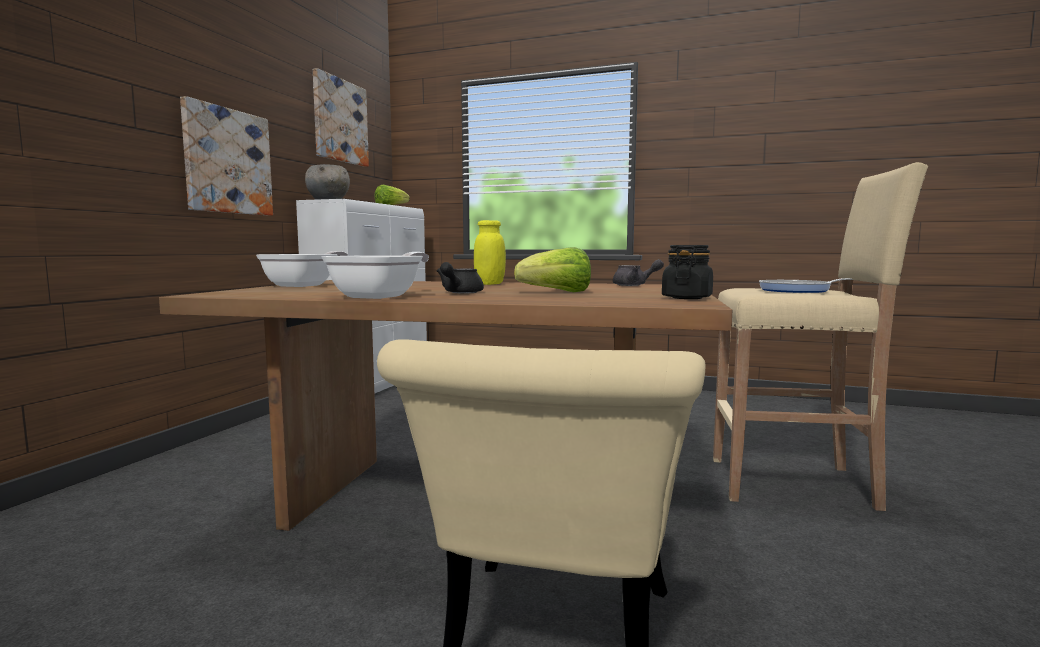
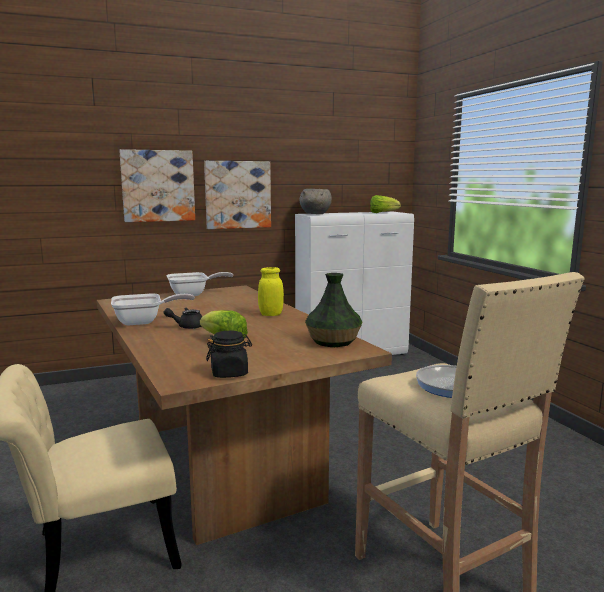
camera: 50 degrees right, 5 degrees up
(339, 121) = (347, 146): picture -> picture (158, 186)
(634, 285) = (334, 341): grey teapot -> vase

